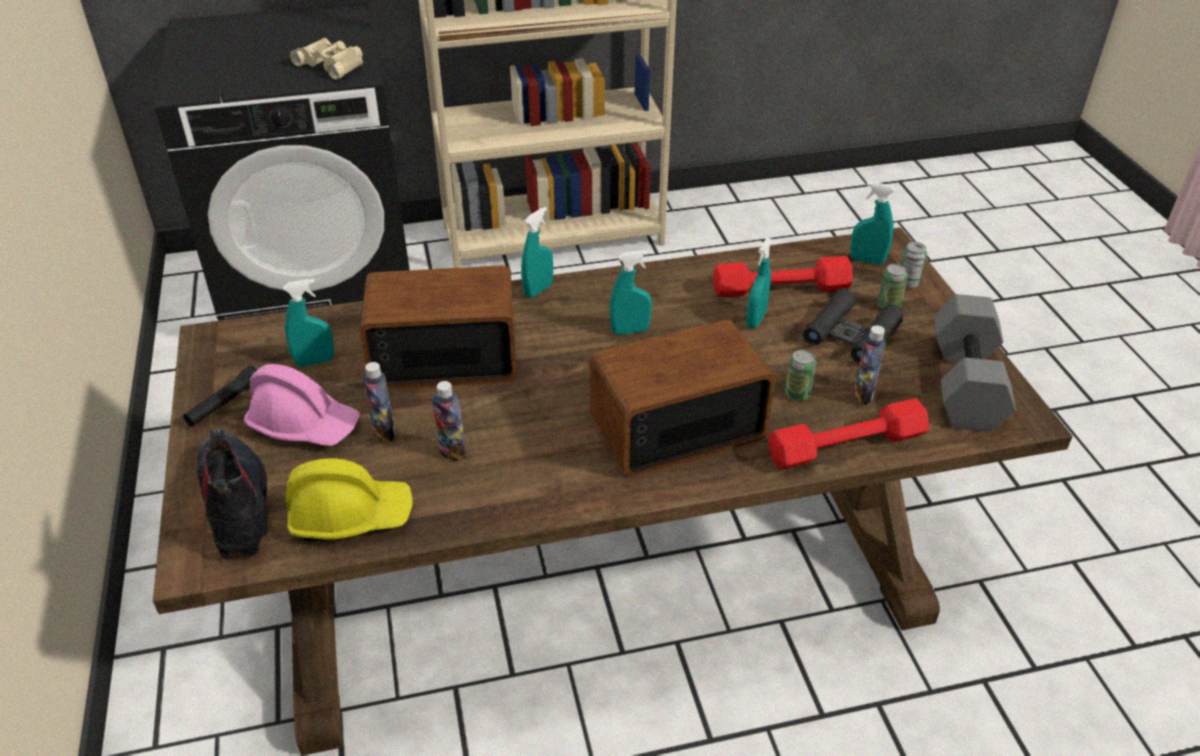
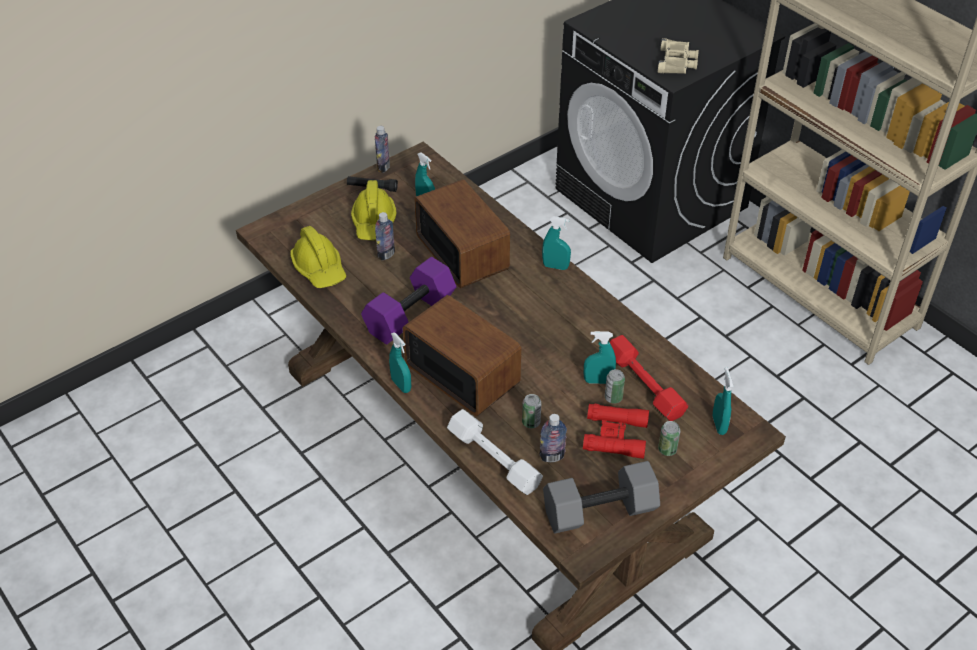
camera: 65 degrees right, 5 degrees up
(237, 503) = (306, 226): boot -> none
(304, 424) = (374, 223): pink hard hat -> yellow hard hat
(452, 451) = (386, 286): bottle -> bottle (383, 167)
(525, 444) = (409, 313): none -> purple dumbbell
(630, 331) = (542, 323): turquoise spray bottle -> turquoise spray bottle (401, 385)
(846, 445) = (494, 458): red dumbbell -> white dumbbell
(850, 335) = (615, 436): black binoculars -> red binoculars
(908, 283) = (706, 455): can -> can (613, 397)

